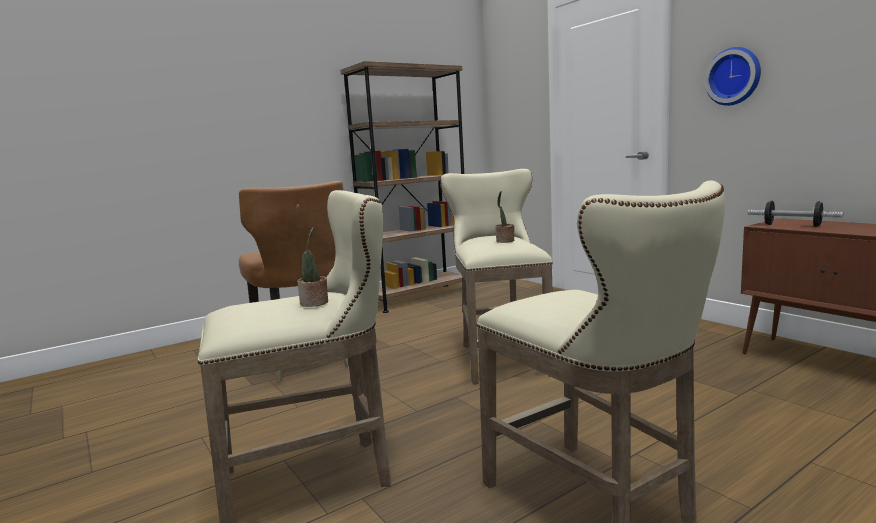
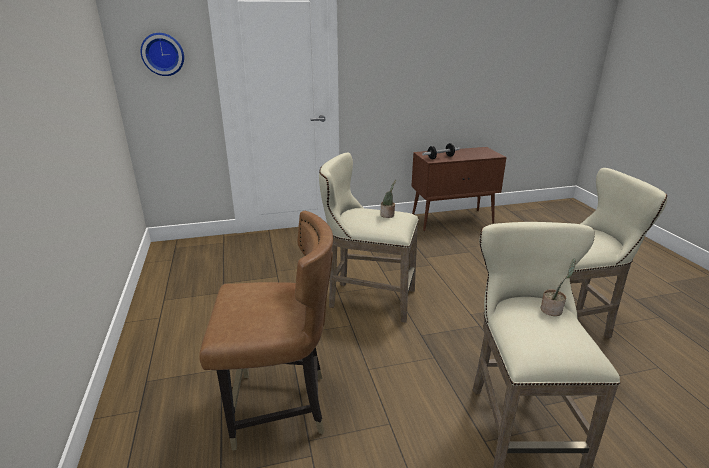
camera: 70 degrees left, 15 degrees up
(418, 298) = (164, 297): brown bookcase -> none
(734, 76) = (384, 66): wall clock -> wall clock (163, 54)

